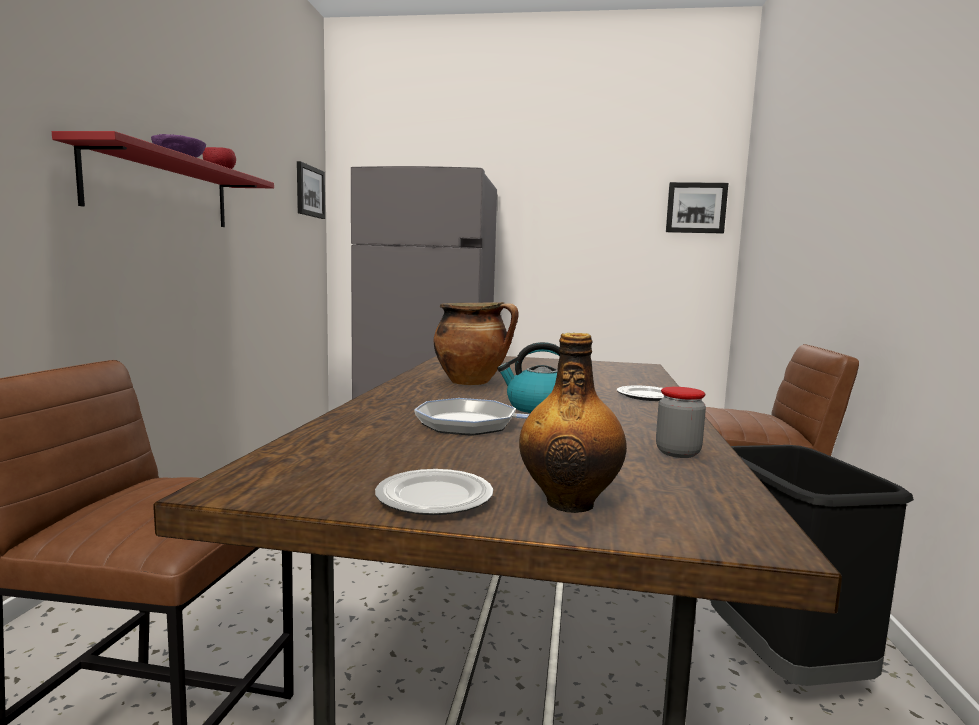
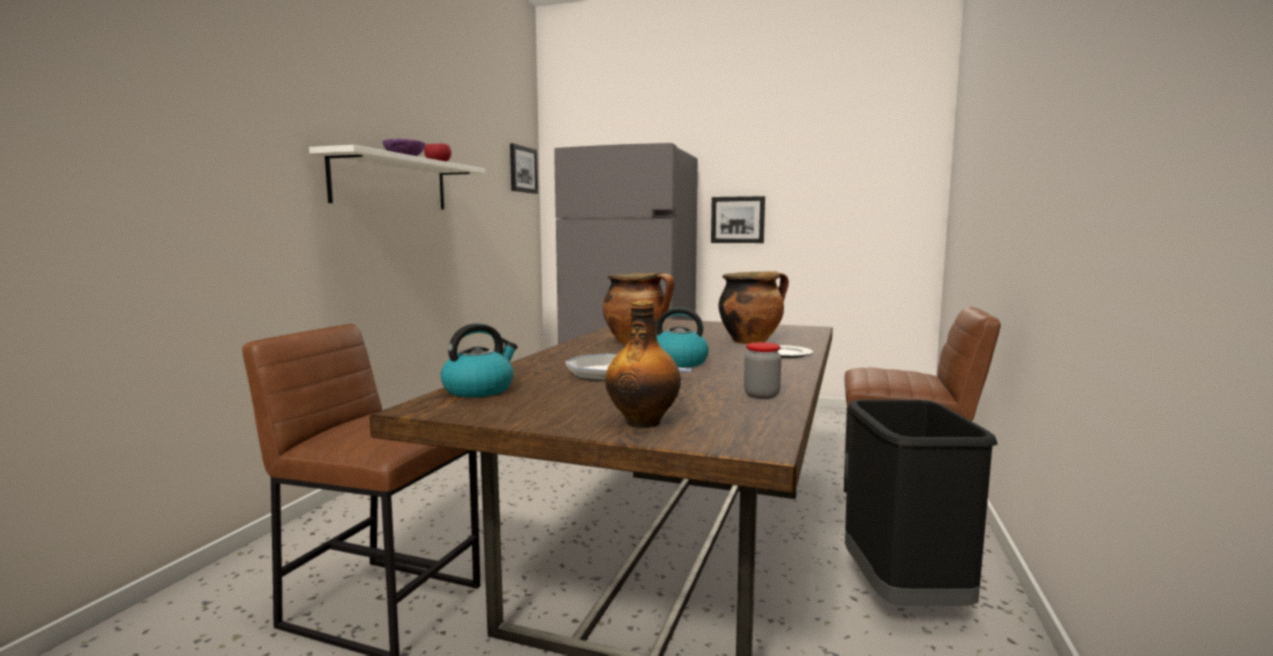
camera: 10 degrees right, 0 degrees up
(162, 190) = (391, 183): red shelf -> white shelf
(310, 452) = (479, 390): none -> kettle
(433, 497) = (549, 417): plate -> none
(596, 380) = (751, 341): none -> cooking pot
(696, 208) = (900, 167): picture -> picture (737, 220)

